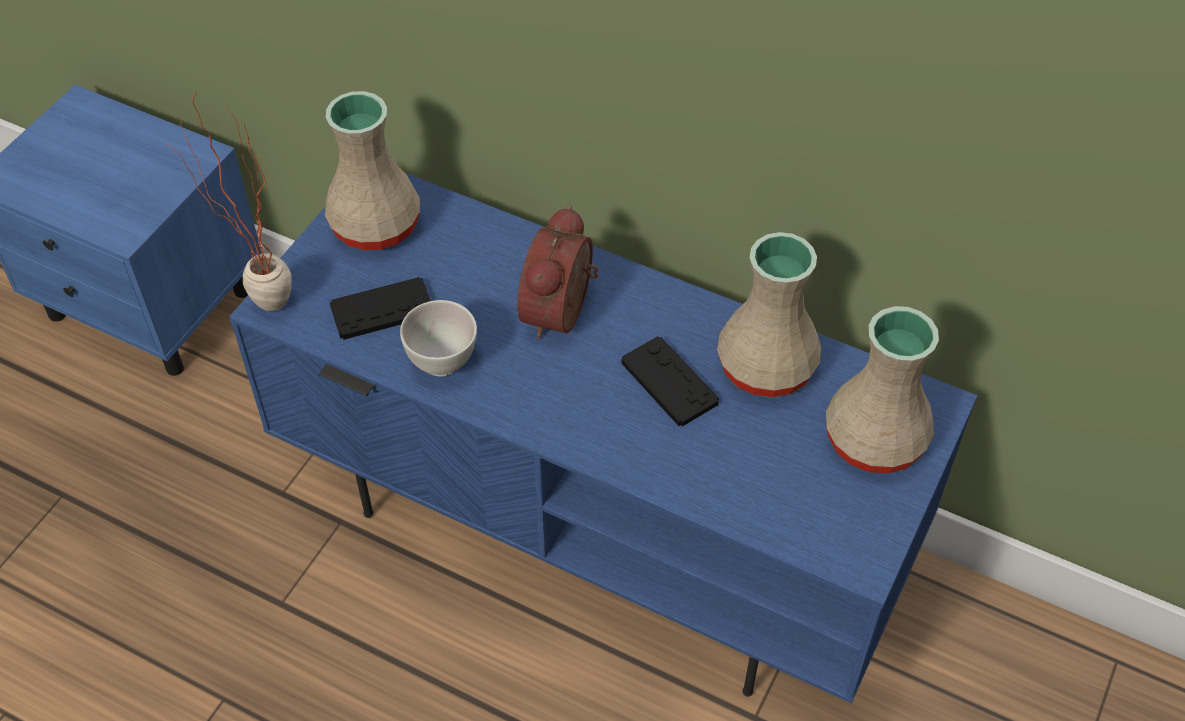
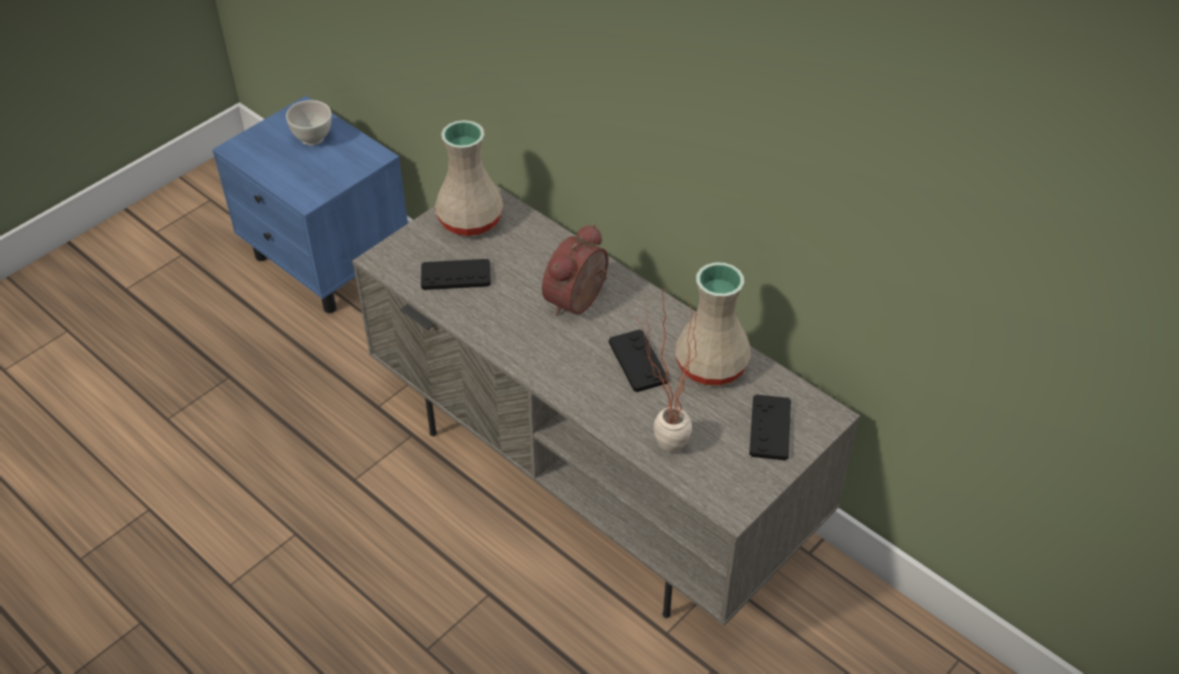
camera: 15 degrees right, 5 degrees down
(258, 305) = (374, 257): potted plant -> potted plant (659, 445)
(442, 362) = (485, 317): white bowl -> white bowl (313, 139)
(599, 525) = (595, 476): blue tv stand -> grey tv stand
(872, 439) = (770, 428): beige vase -> black game controller

